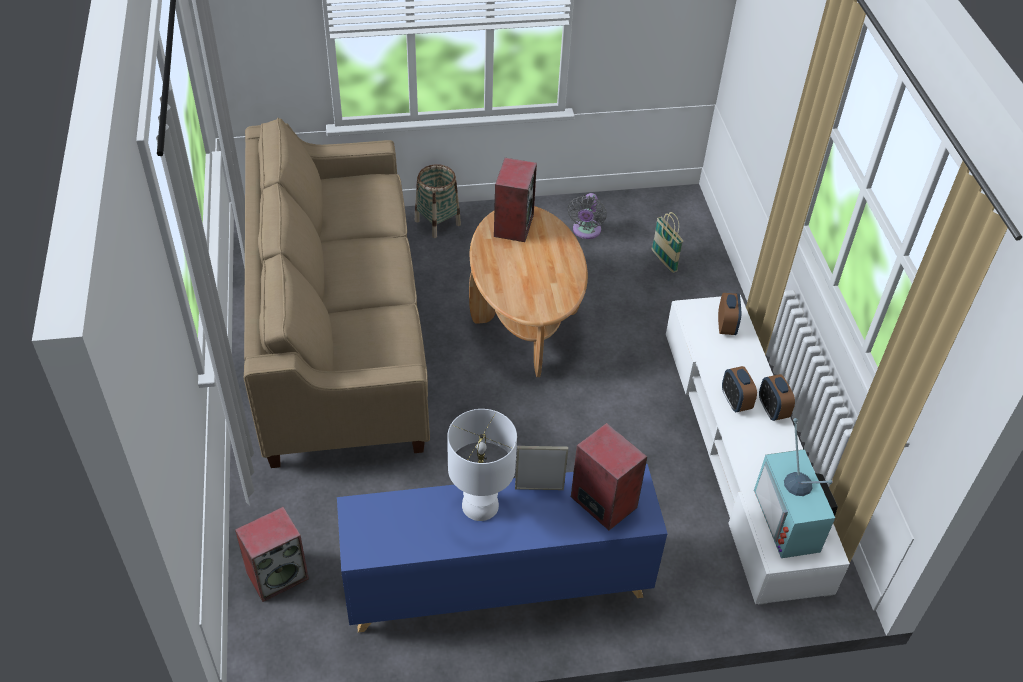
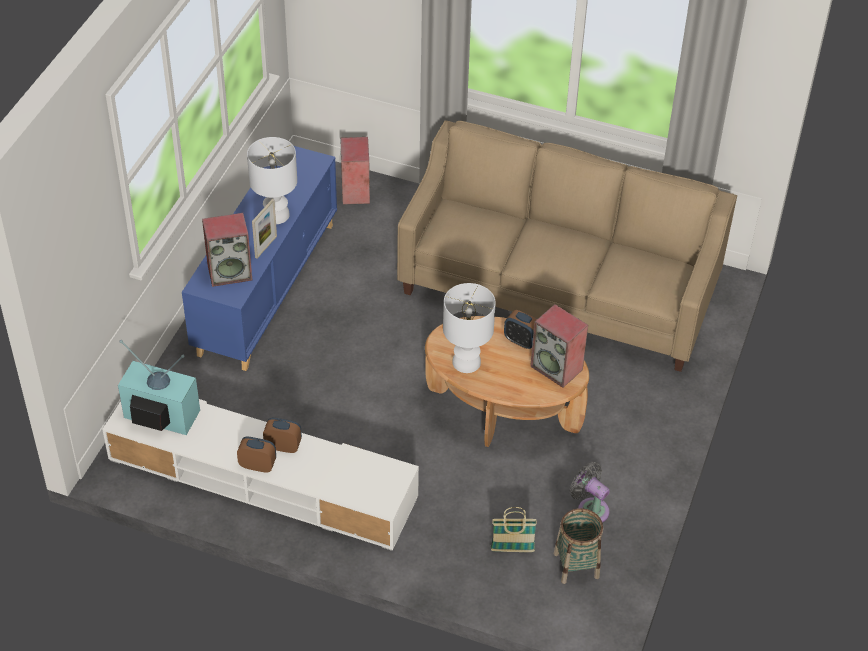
camera: 120 degrees right, 0 degrees up
(437, 222) = (665, 402): basket -> basket (576, 565)
(553, 284) = (466, 361): none -> white table lamp
(726, 326) = (363, 487): alarm clock -> alarm clock (521, 341)

